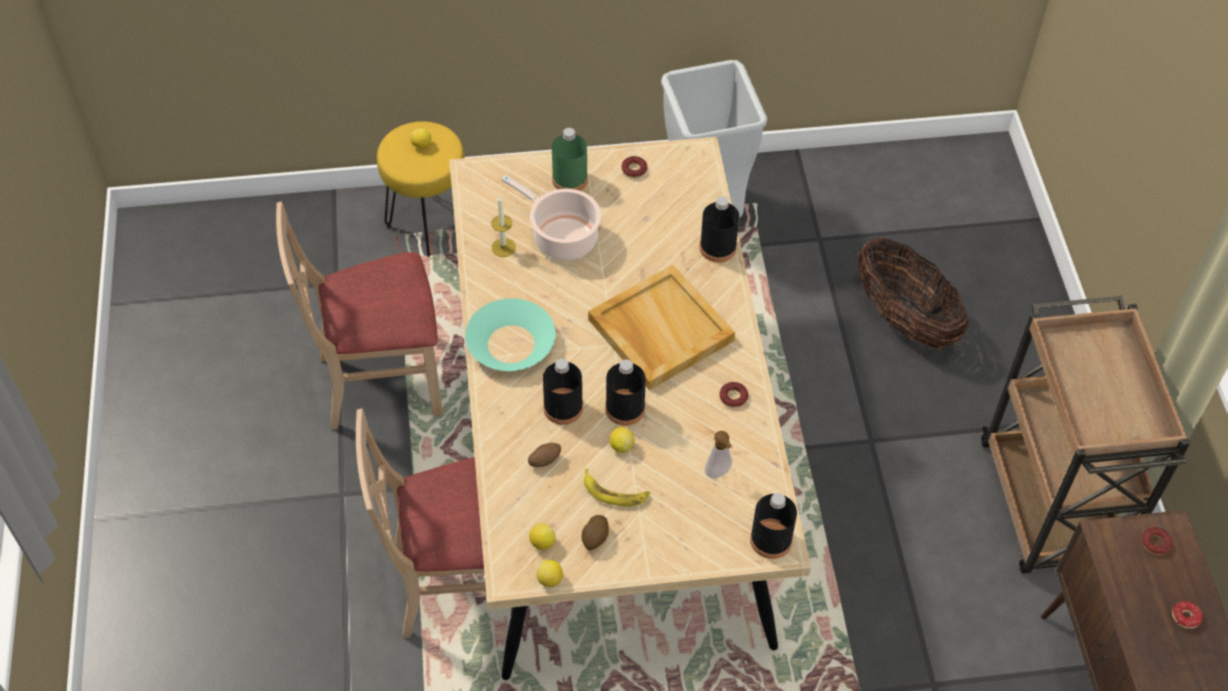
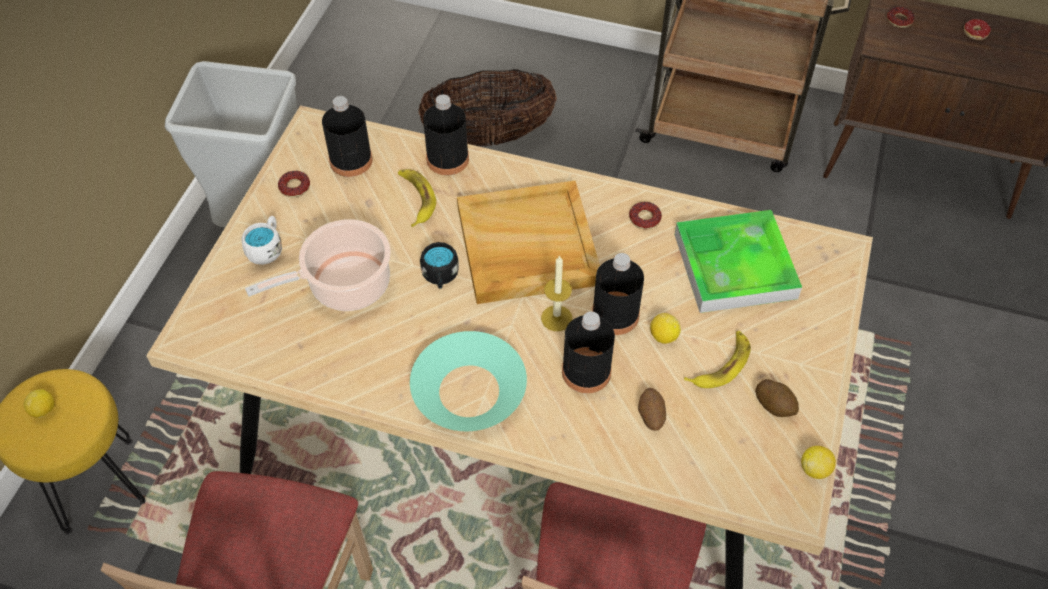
camera: 65 degrees left, 0 degrees up
(503, 247) = (322, 347): candle -> candle (556, 318)
(542, 542) = (762, 459): lemon -> none
(570, 179) = (267, 248): green bottle -> white mug
(601, 288) = (440, 276): none -> black mug
(666, 244) = (416, 199): none -> banana
(719, 473) = (734, 266): soap dispenser -> tray
(771, 540) = (831, 255): black bottle -> black bottle (351, 160)

